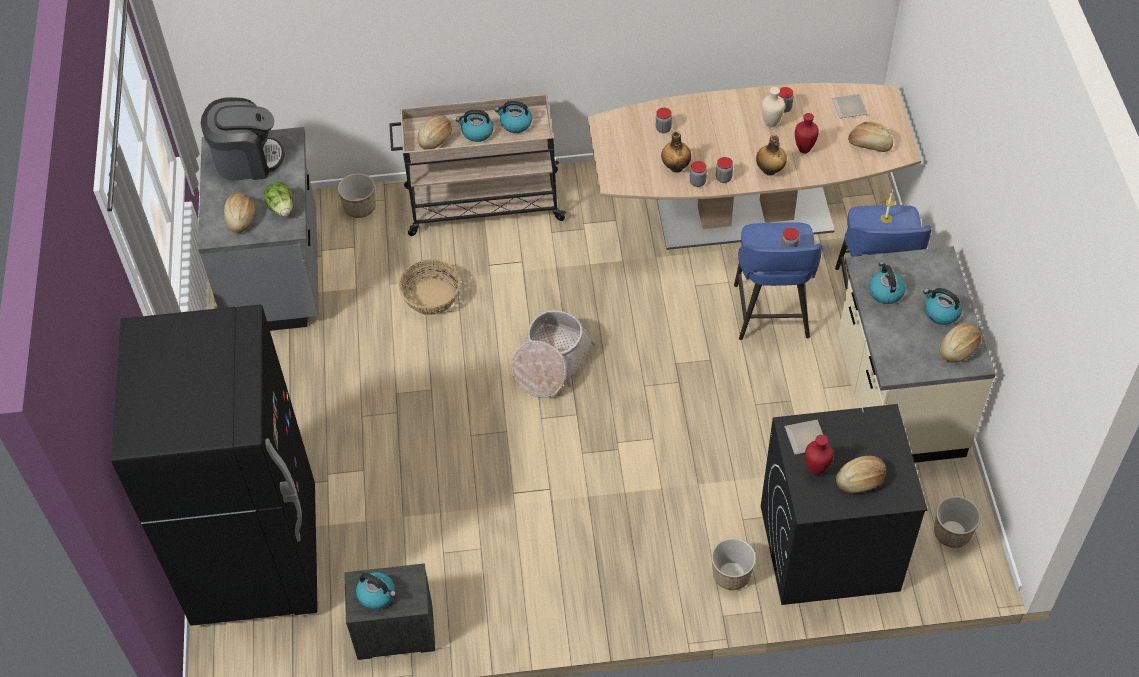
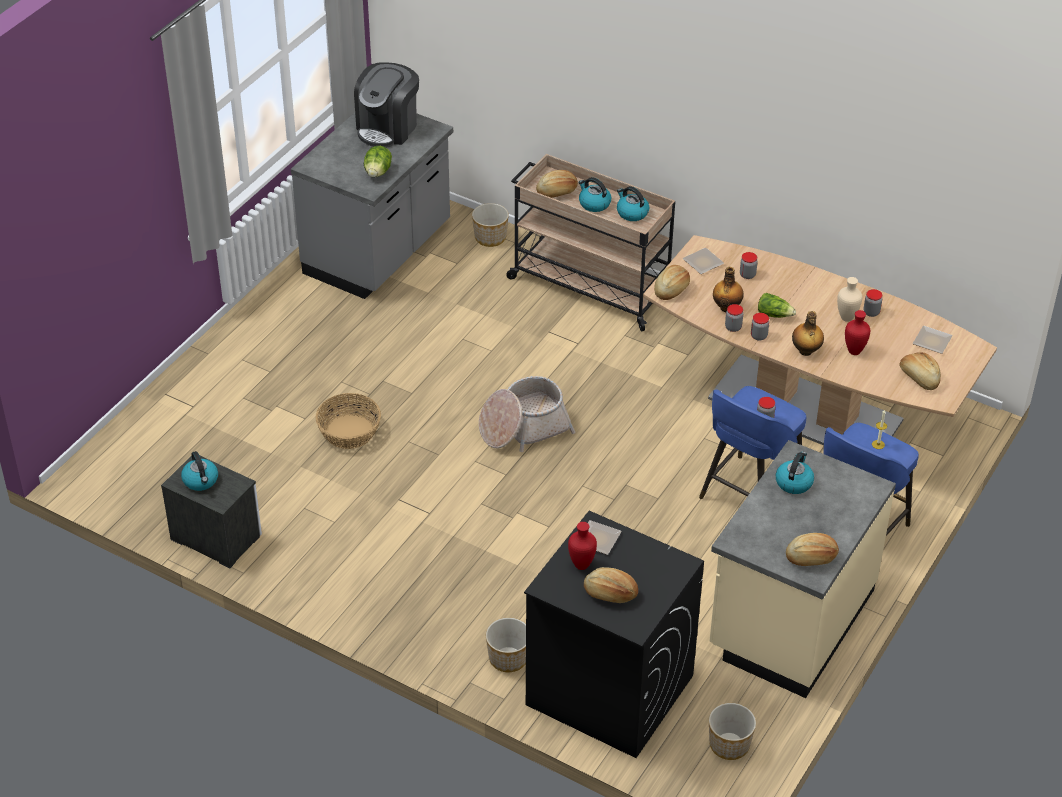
camera: 35 degrees right, 10 degrees down
(240, 218) = (341, 164): bread -> bread (671, 289)
(247, 159) = (388, 128): coffee machine -> coffee machine turned 90 degrees clockwise
(256, 556) = (171, 430): black fridge -> none
(431, 297) = (479, 329): basket -> basket (349, 432)
(618, 136) = (703, 262): none -> plate
(716, 152) = (774, 314): none -> lettuce
(940, 313) = (826, 524): kettle -> none

